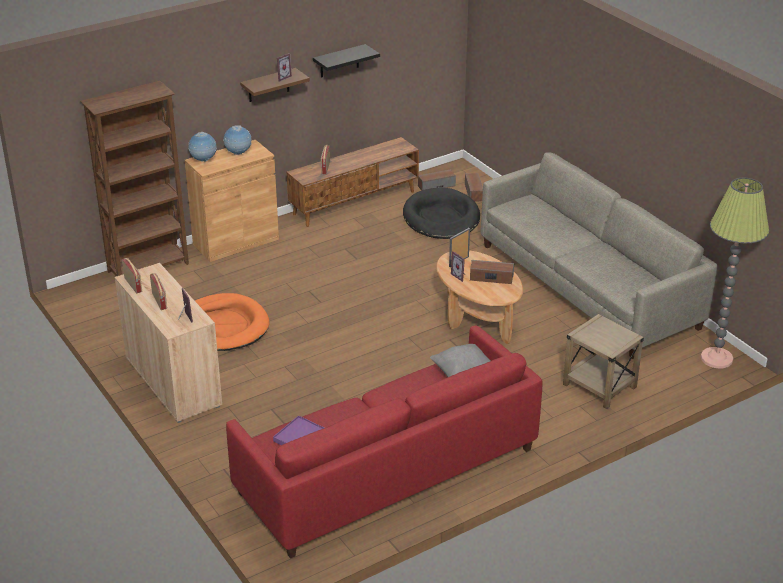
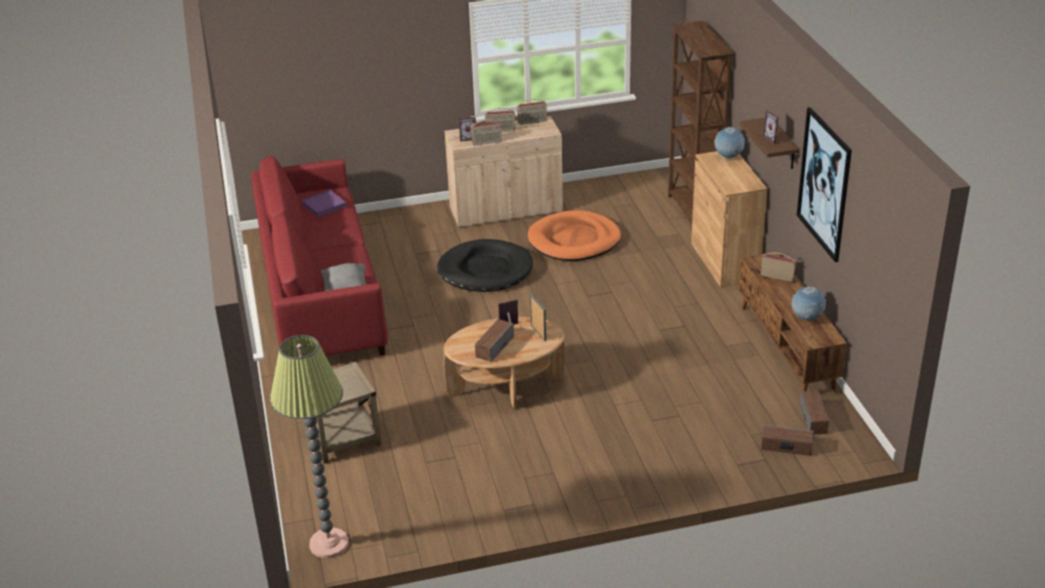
camera: 110 degrees right, 0 degrees up
(192, 303) = (487, 143): none -> radio
(238, 153) = (736, 176): globe -> globe (807, 318)
(339, 61) = (824, 184): black shelf -> picture
(441, 218) = (728, 406): black dog bed -> black dog bed (485, 270)
(588, 286) = (526, 485): grey sofa -> none

